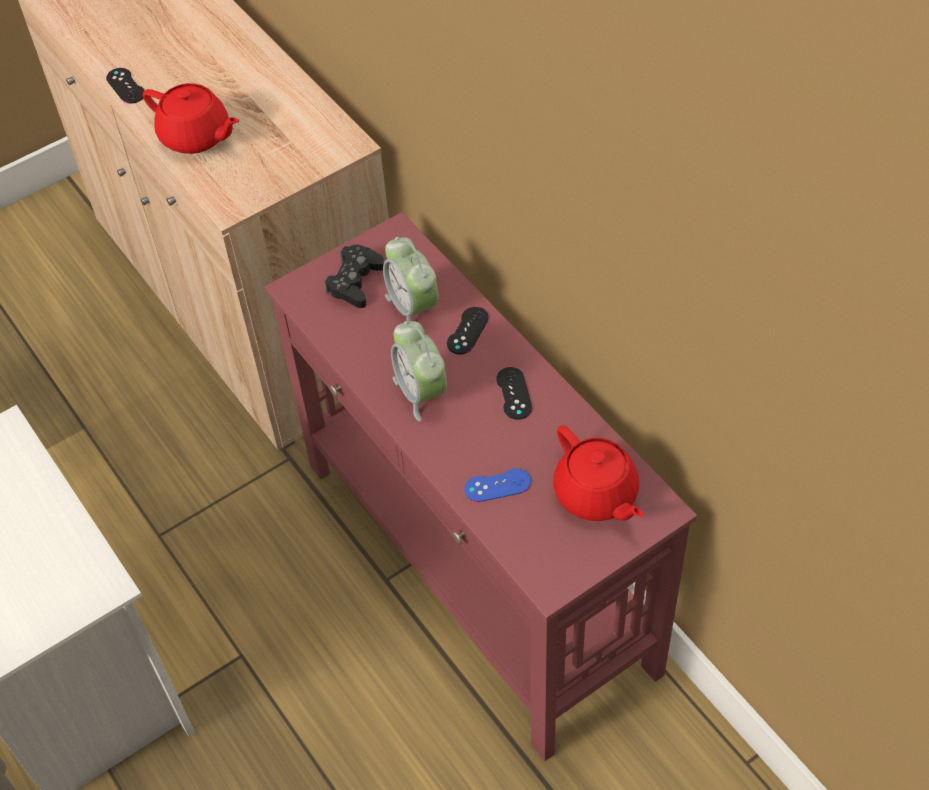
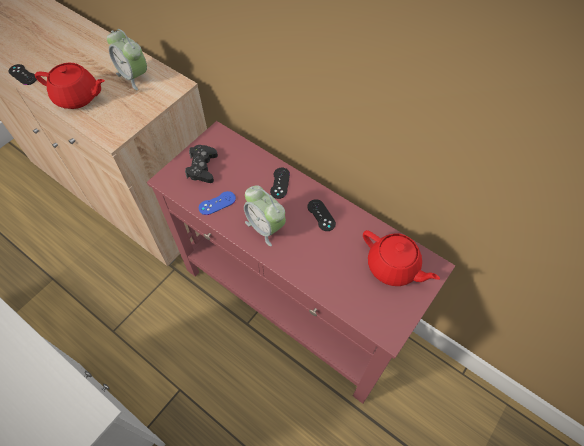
camera: 20 degrees left, 5 degrees up
(413, 307) = (242, 175): alarm clock -> alarm clock (134, 77)
(497, 485) = (333, 276): blue game controller -> blue game controller (217, 203)

